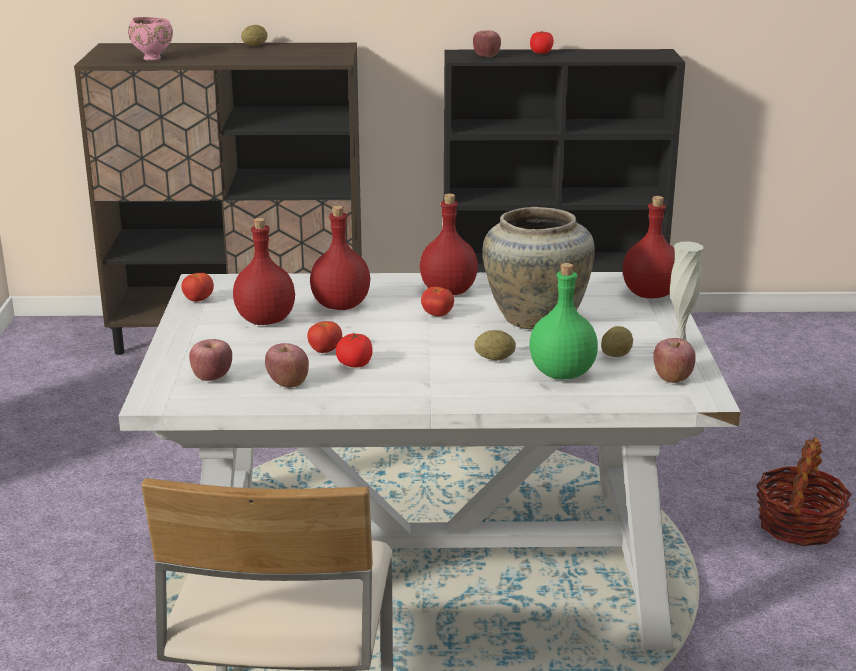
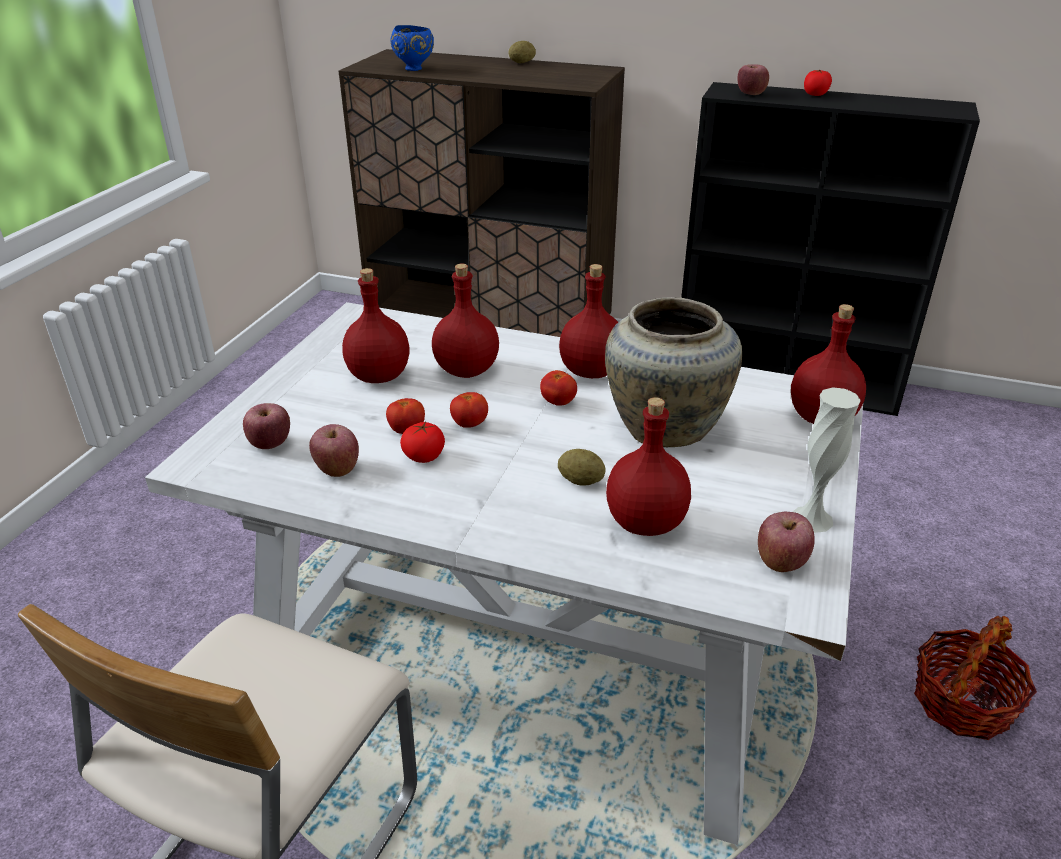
camera: 20 degrees right, 10 degrees up
(153, 58) = (415, 69): pink bowl -> blue bowl
(198, 300) = (336, 338): tomato -> tomato (469, 424)
(560, 373) = (644, 522): green bottle -> red bottle
(615, 355) = (728, 506): potato -> none

